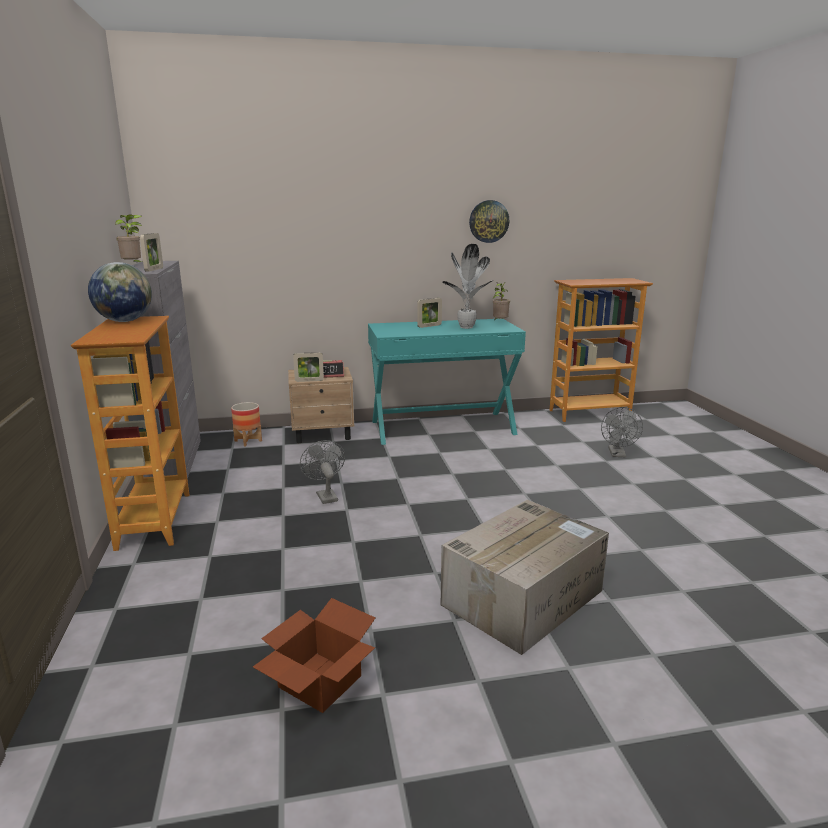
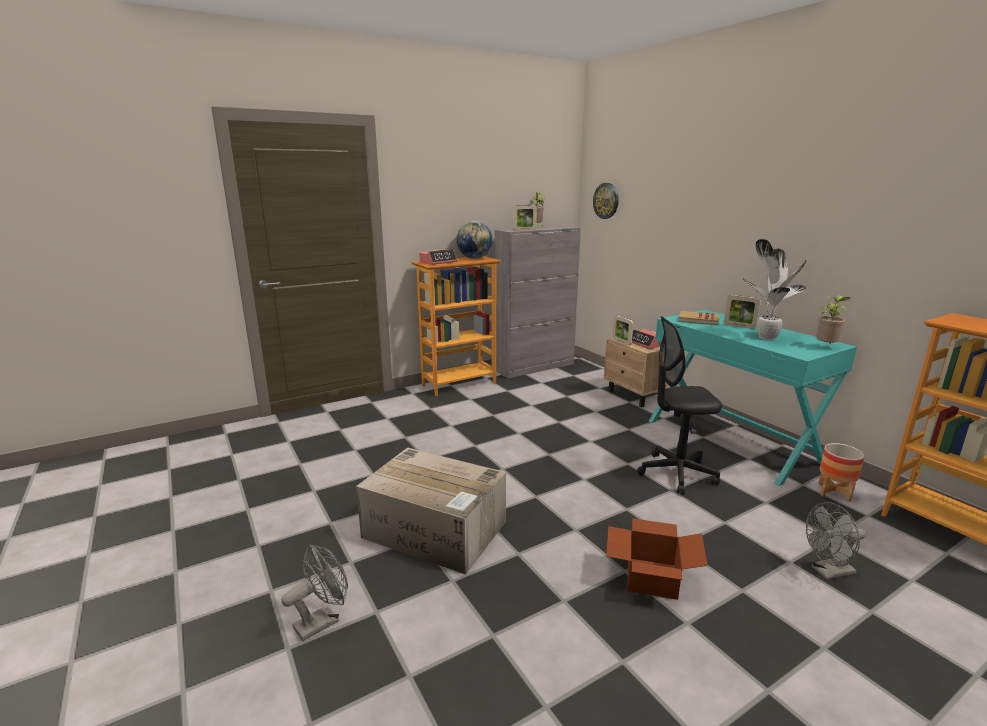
camera: 70 degrees right, 0 degrees up
(114, 334) = (438, 262): none -> alarm clock
(248, 441) = (590, 376): planter -> planter (834, 492)
(317, 682) = (321, 468): cardboard box -> cardboard box (649, 577)
(325, 495) = (532, 421): grey fan -> grey fan (322, 621)
(398, 330) = (698, 320): none -> book
(481, 460) = (676, 473): none -> black office chair
(489, 221) = (862, 216): wall clock -> wall clock (606, 201)

